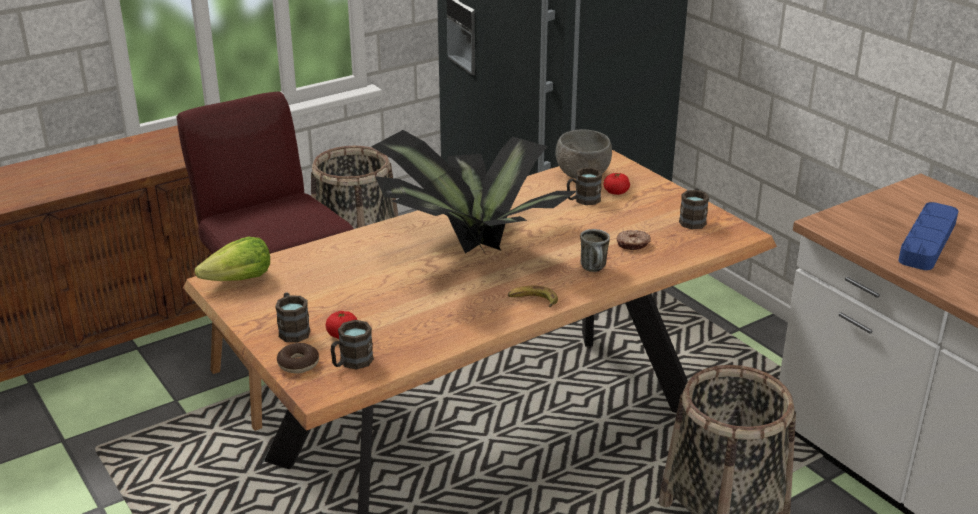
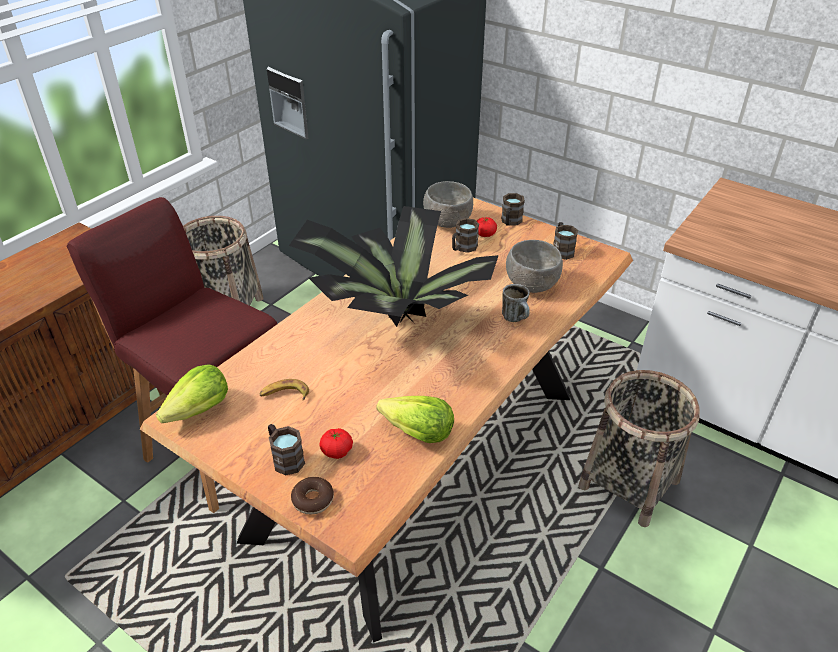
camera: 20 degrees left, 10 degrees up
(351, 363) = (363, 483): brown mug -> brown mug (510, 222)
(427, 337) = (417, 432): none -> lettuce
(532, 300) = (485, 366): banana -> banana (285, 395)
(633, 244) = (530, 285): donut -> grey bowl
(927, 241) = (773, 243): blue tray -> none

